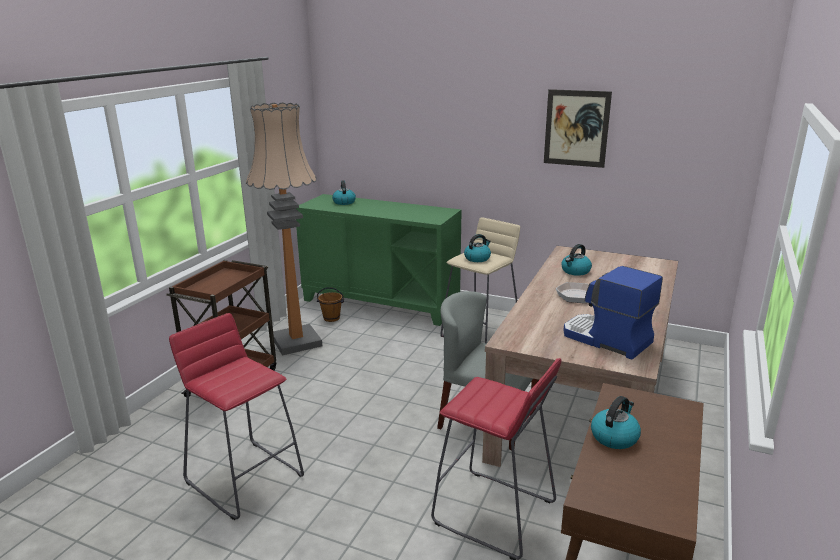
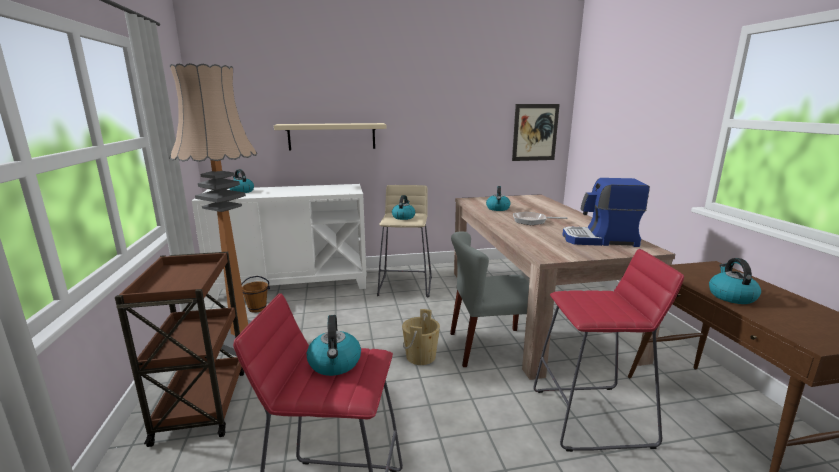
camera: 35 degrees left, 5 degrees down
(241, 372) = (335, 364): none -> kettle
(381, 302) = (292, 284): green cabinet -> white cabinet
(413, 406) = (420, 356): none -> beige bucket
(437, 154) = (332, 136): none -> beige shelf
(576, 128) = (451, 104): picture -> picture (535, 132)

